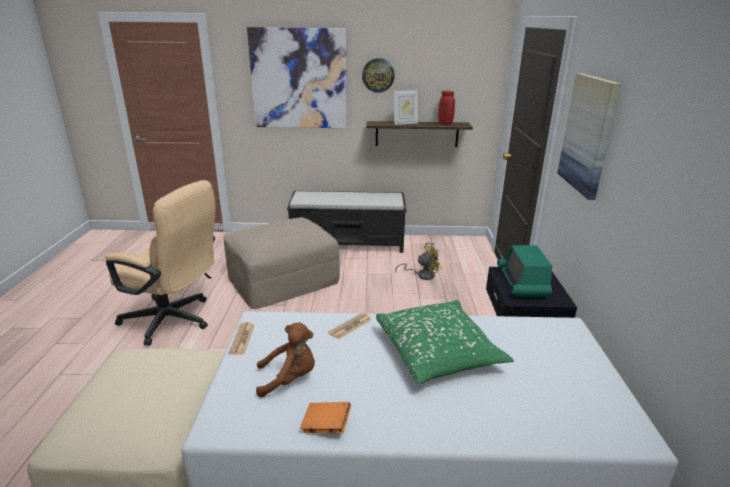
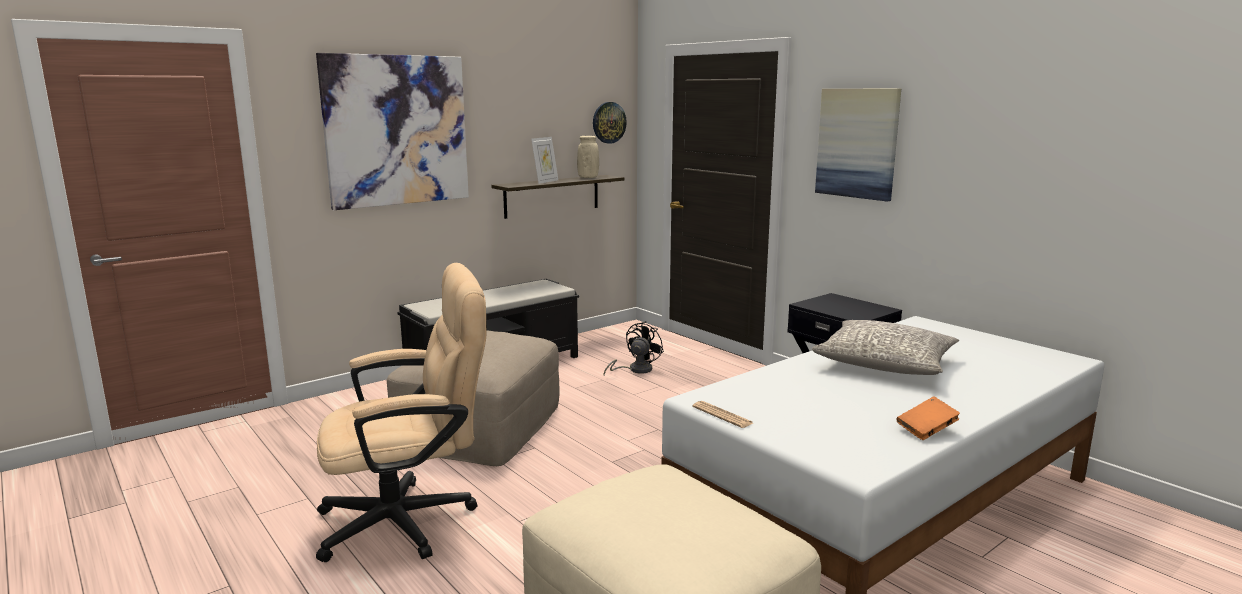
camera: 40 degrees left, 10 degrees down
(289, 379) = (831, 420): brown plush toy -> none
(350, 326) = (787, 373): newspaper -> none
(378, 75) = (501, 120): wall clock -> wall clock (608, 122)
(422, 275) = (635, 370): yellow fan -> black fan
(438, 352) = (885, 363): green pillow -> grey pillow
(445, 123) = (588, 177): red vase -> beige vase
(522, 283) = (837, 306): radio -> none

